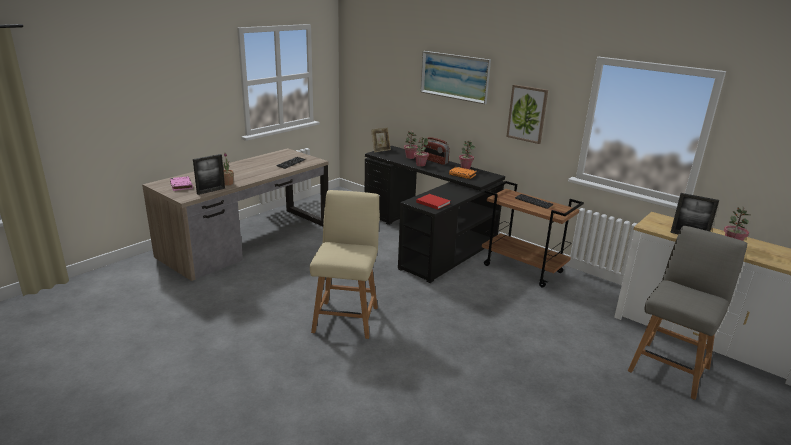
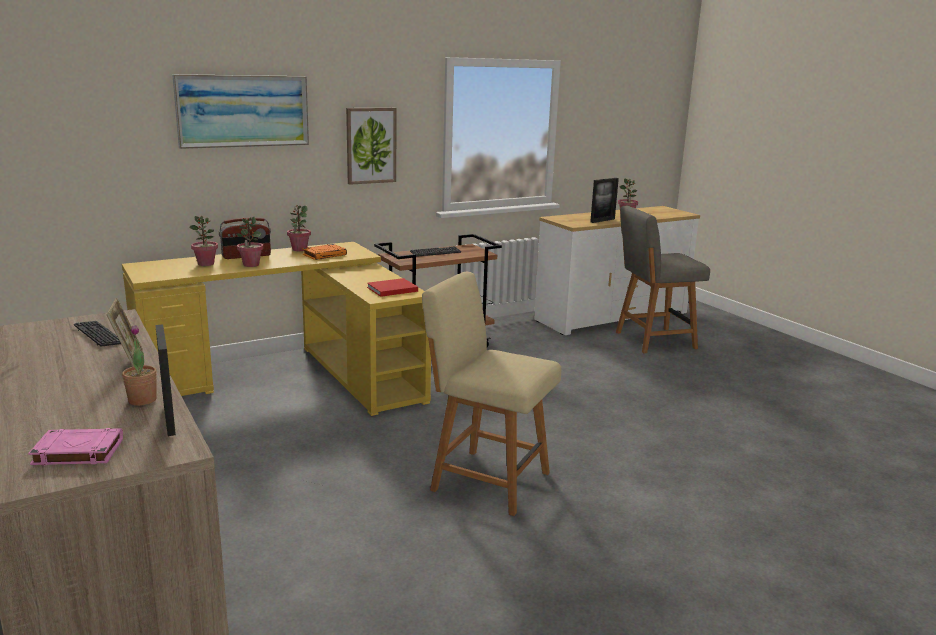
camera: 70 degrees left, 5 degrees down
(380, 150) = (136, 272): picture frame -> picture frame (129, 360)
(430, 237) = (296, 374): black desk -> yellow desk
(670, 368) = (652, 340): grey chair -> grey chair turned 75 degrees counterclockwise

